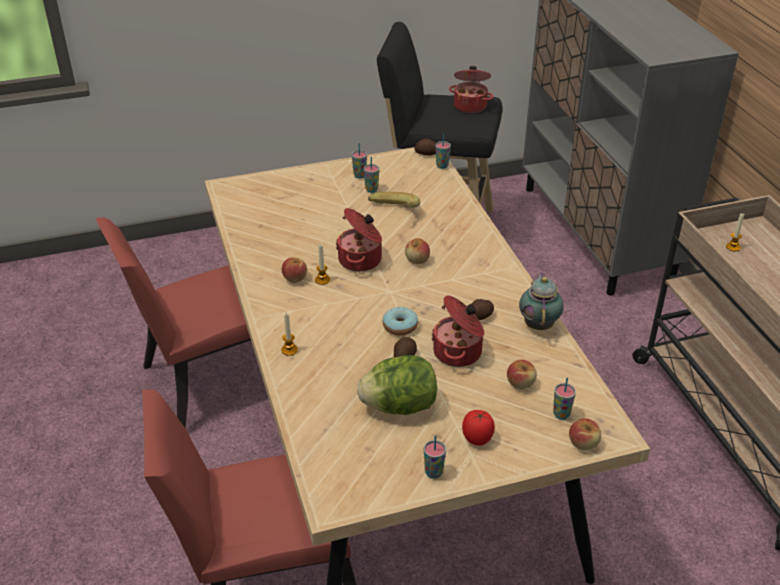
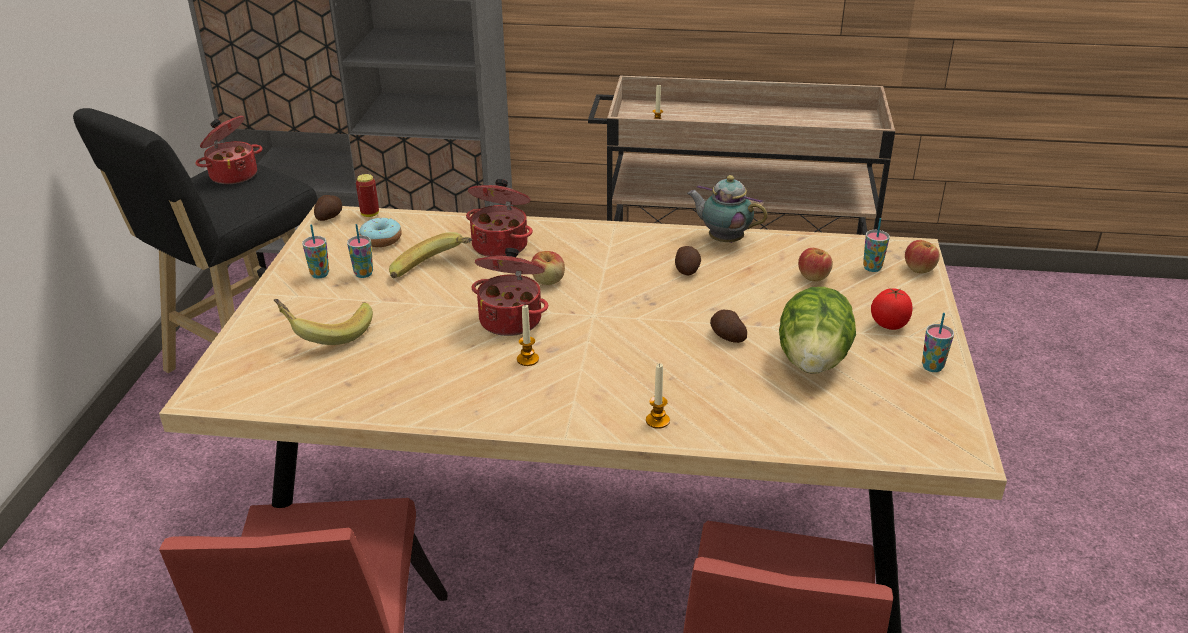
camera: 65 degrees left, 5 degrees down
(294, 278) = (504, 381): apple -> none
(303, 200) = (327, 332): none -> banana
(400, 326) = (667, 325): donut -> donut (381, 239)
(442, 166) = (370, 214): cup -> can
(459, 352) = (740, 298): cooking pot -> cooking pot (501, 245)

